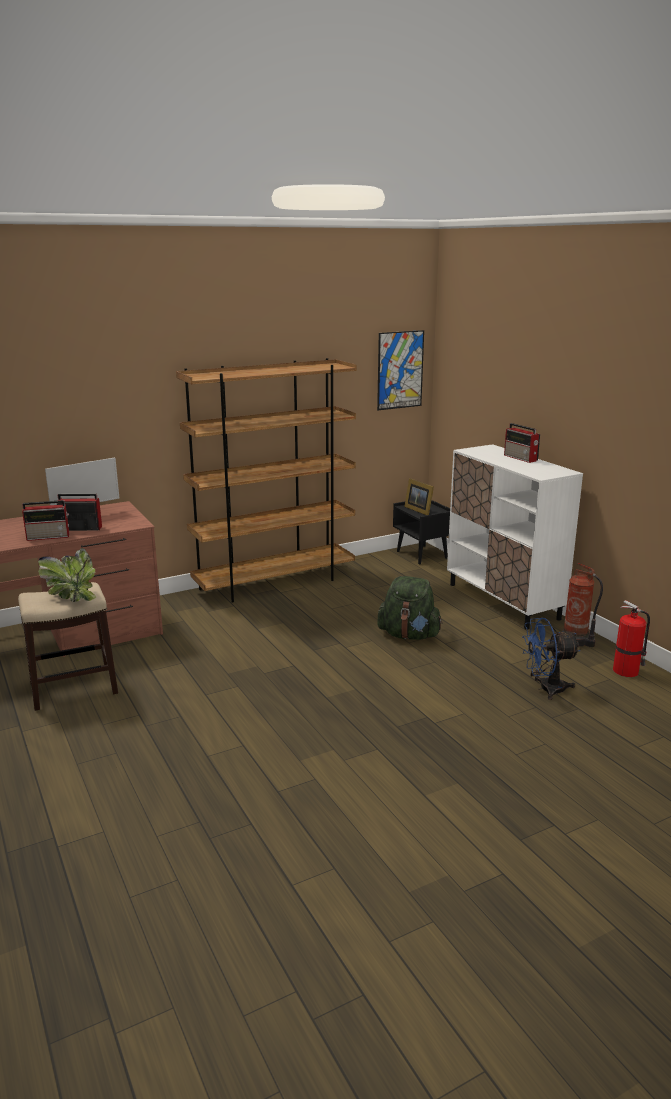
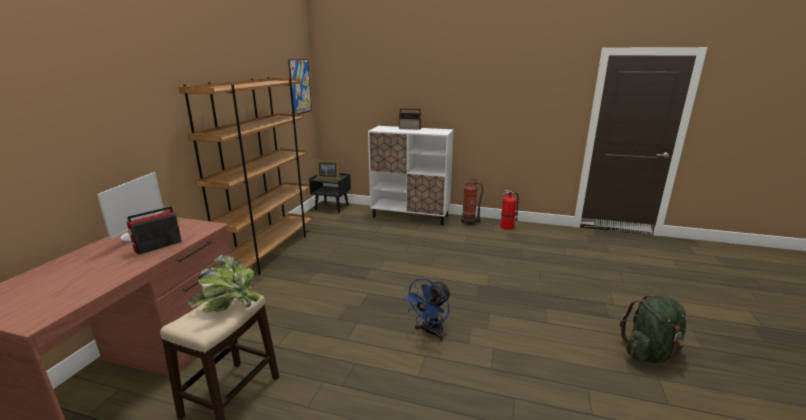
camera: 45 degrees left, 0 degrees up
(49, 536) = (137, 262): radio -> none
(409, 635) = (398, 249): green backpack -> green backpack (650, 353)
(545, 689) = (496, 247): blue fan -> blue fan (430, 332)

